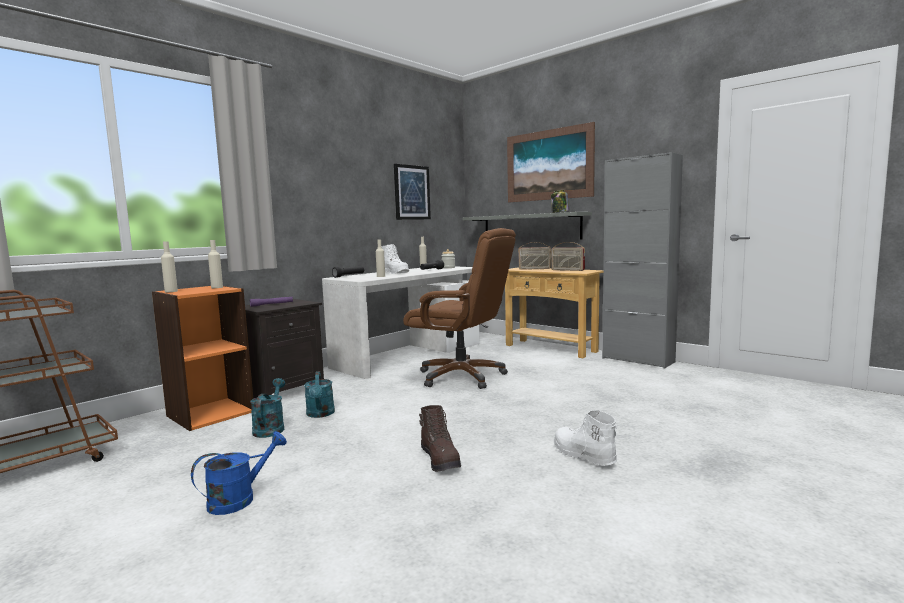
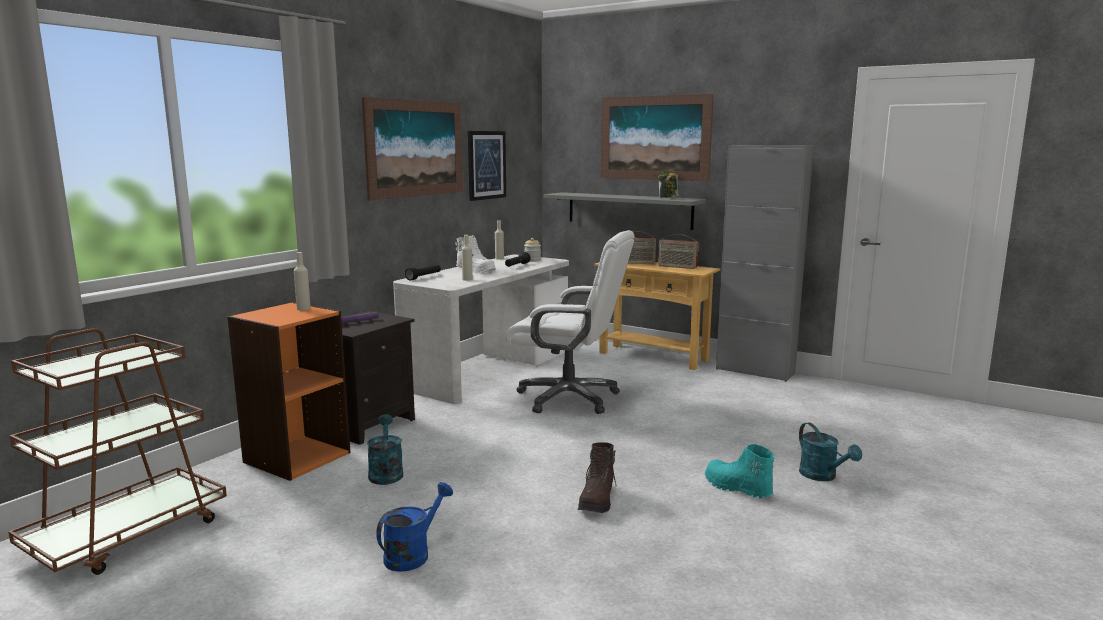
camera: 10 degrees left, 5 degrees up
(171, 291) = (256, 317): beige bottle -> none
(320, 414) = (433, 453): turquoise watering can -> turquoise watering can (822, 476)
(344, 174) = (415, 148): none -> picture
(440, 460) = (597, 500): brown boot -> brown boot turned 45 degrees clockwise
(462, 376) = (569, 398): brown office chair -> white office chair
(583, 455) = (736, 488): white boot -> turquoise boot

